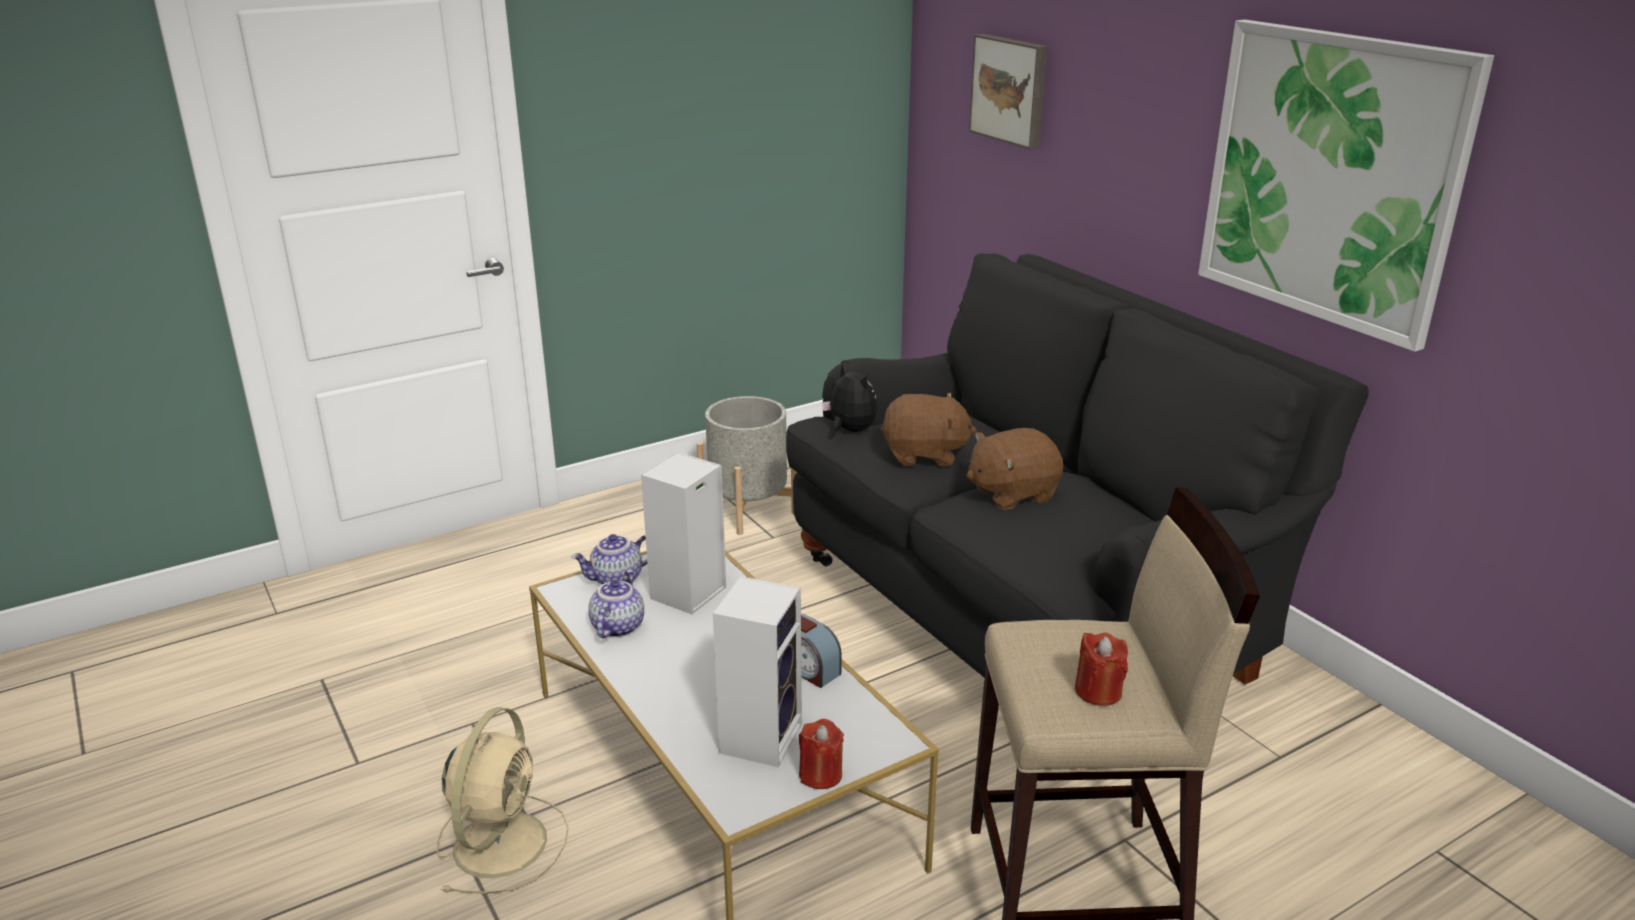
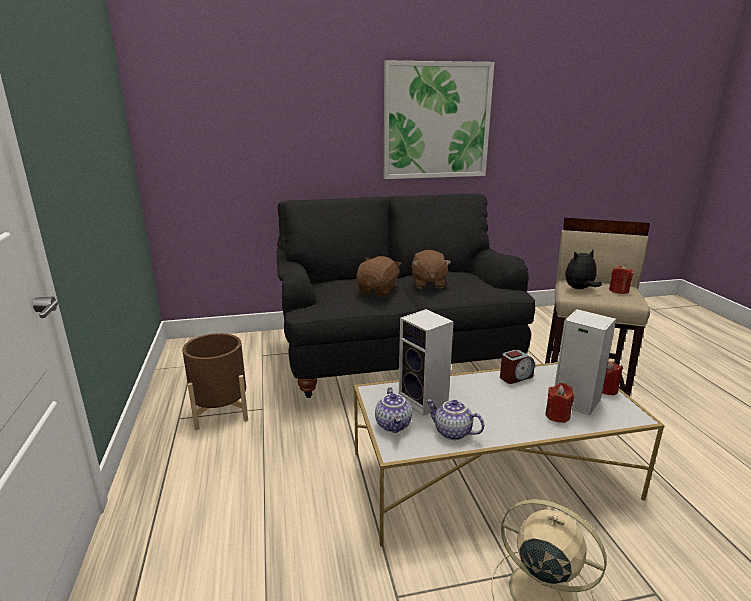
camera: 70 degrees left, 5 degrees down
(702, 719) = (557, 415): none -> red candle
(748, 510) = (221, 411): grey planter -> brown planter
(850, 430) = (325, 304): plush toy -> plush toy (579, 289)
(1011, 90) = (233, 118): picture -> none

